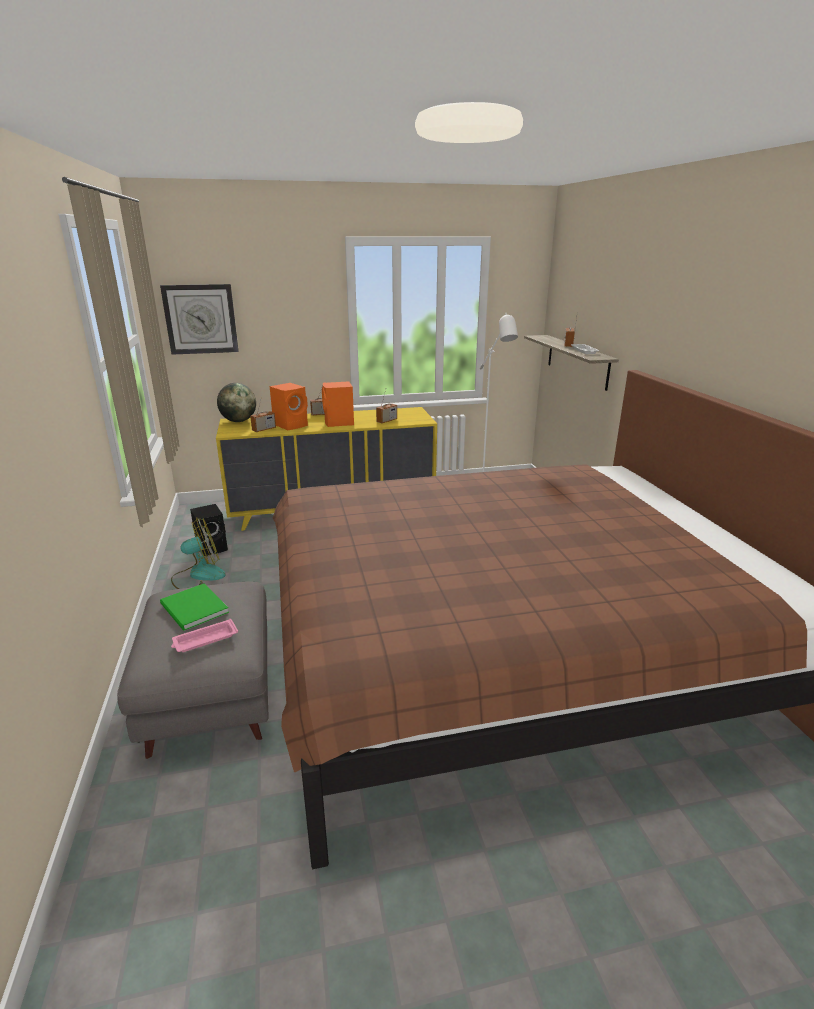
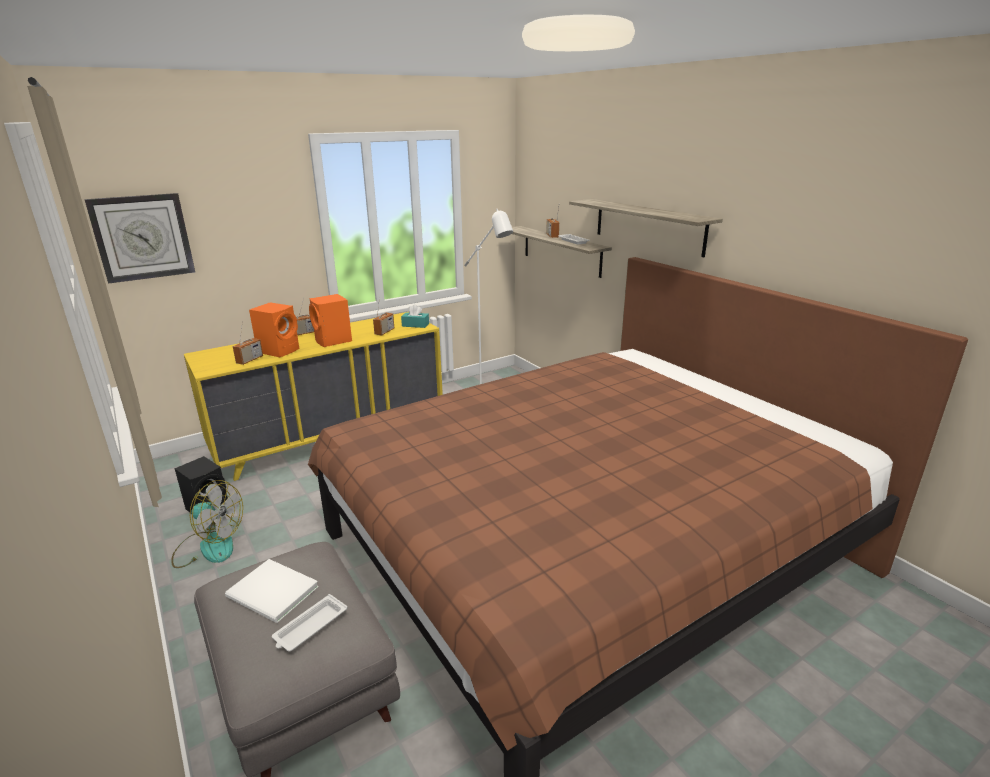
camera: 20 degrees left, 0 degrees up
(193, 609) = (273, 594): green book -> white book
(198, 575) = (209, 546): fan -> fan turned 60 degrees clockwise
(204, 640) = (310, 627): pink tray -> white tray
(238, 421) = (210, 354): globe -> none
(418, 418) = (415, 325): none -> turquoise tissue box
(652, 337) = (648, 226): none -> shelf

